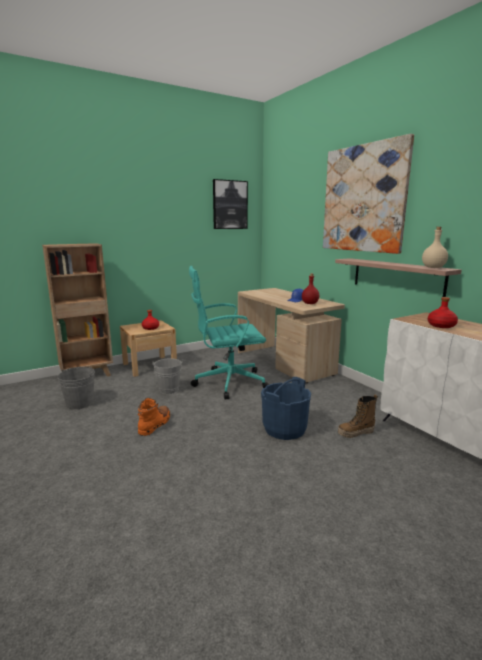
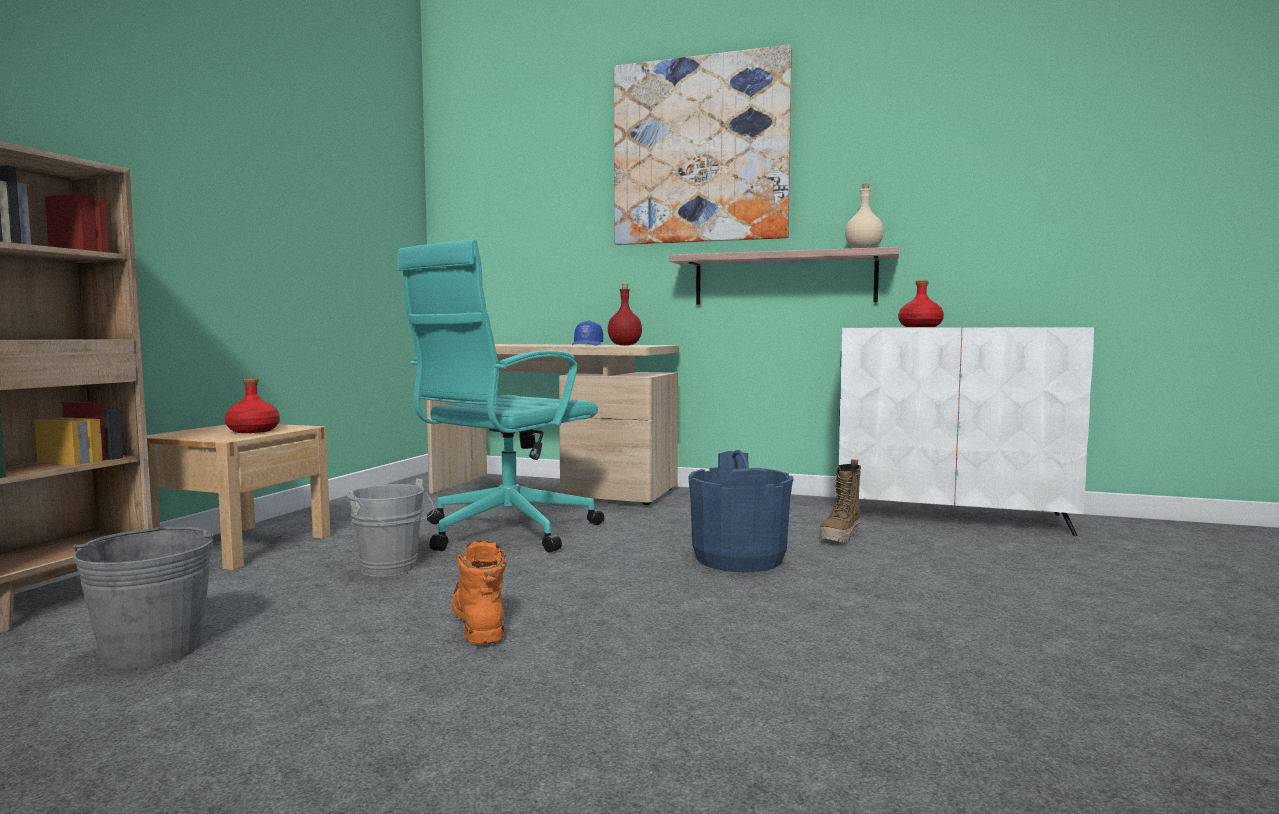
camera: 40 degrees left, 10 degrees down
(230, 205) = (373, 155): picture -> none

